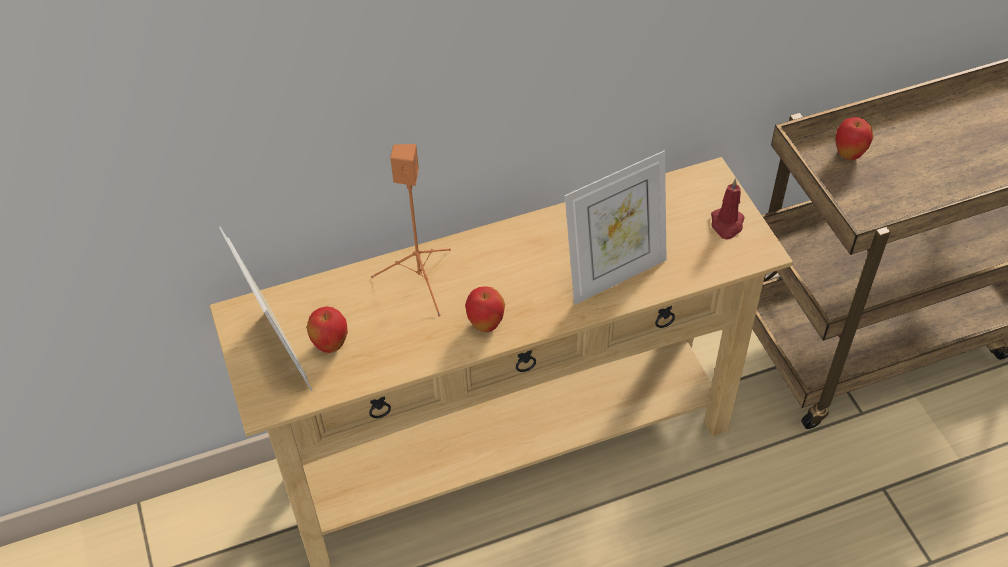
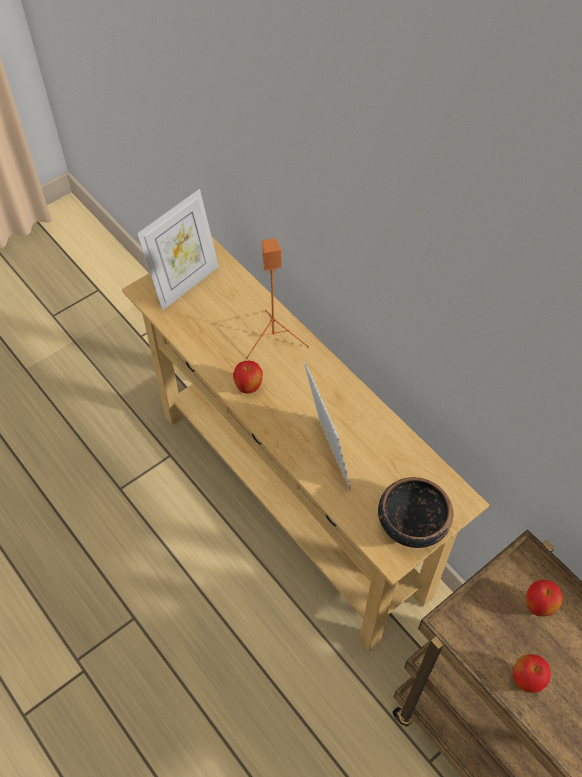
camera: 70 degrees right, 5 degrees up
(331, 345) = (201, 307): apple -> apple (525, 680)
(614, 274) = (325, 456): picture frame -> picture frame turned 150 degrees counterclockwise
(726, 224) = (411, 524): red candle -> bowl

